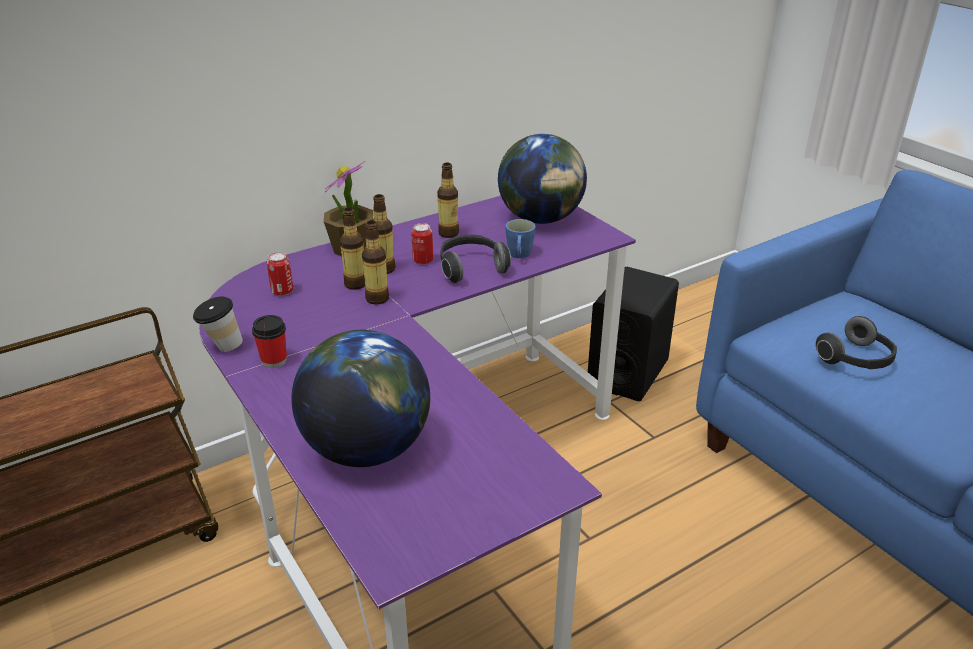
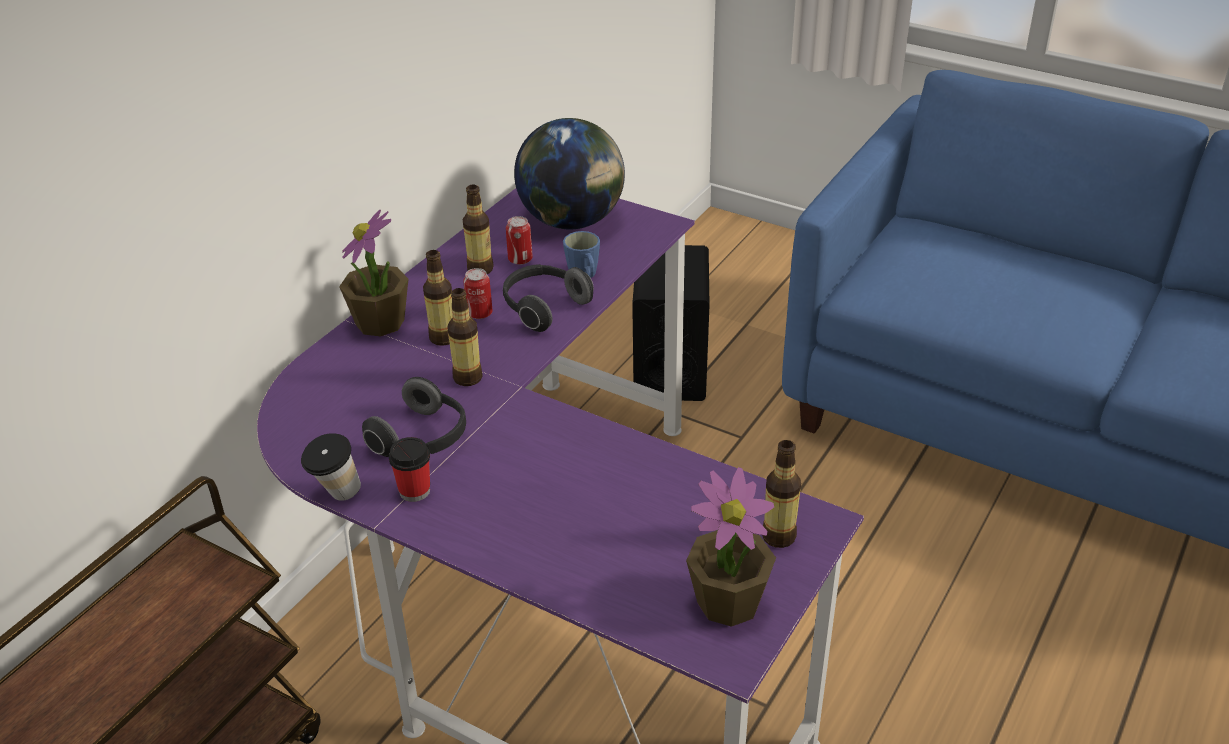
camera: 25 degrees left, 5 degrees up
(282, 291) = (344, 403): can -> can (520, 259)
(355, 284) = (425, 367): bottle -> bottle (778, 536)
(366, 448) = (606, 553): globe -> none
(429, 520) = (728, 602): none -> potted plant
(856, 360) = (959, 295): headphones -> headphones (423, 439)

